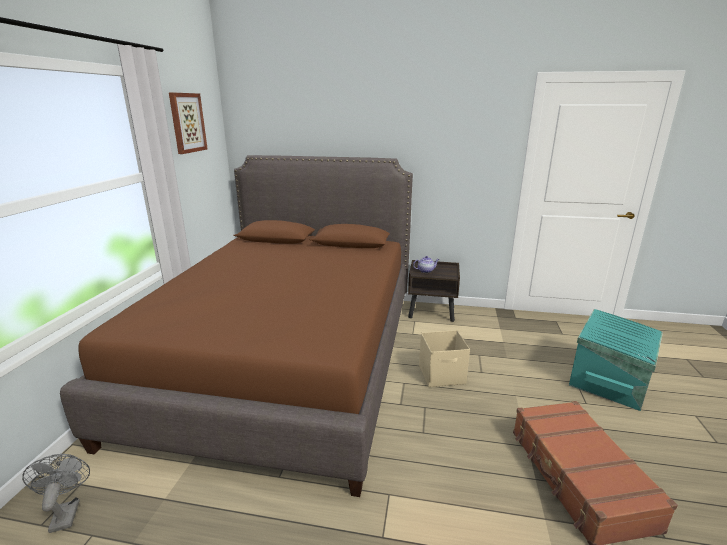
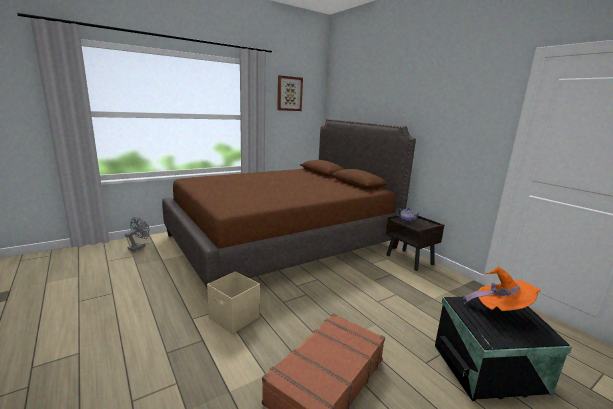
camera: 45 degrees right, 5 degrees down
(442, 375) = (347, 288): beige storage box -> beige storage box (234, 318)
(611, 379) = (490, 370): turquoise storage box -> black storage box
(613, 327) = (500, 310): none -> orange hat

